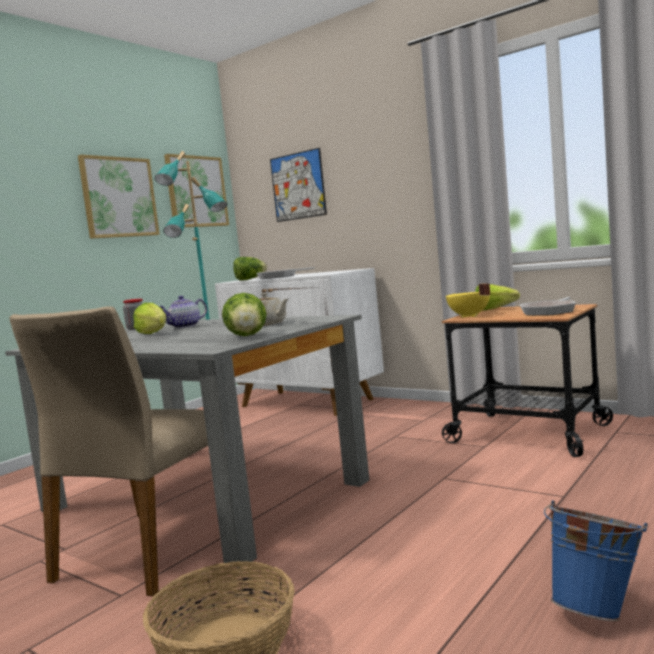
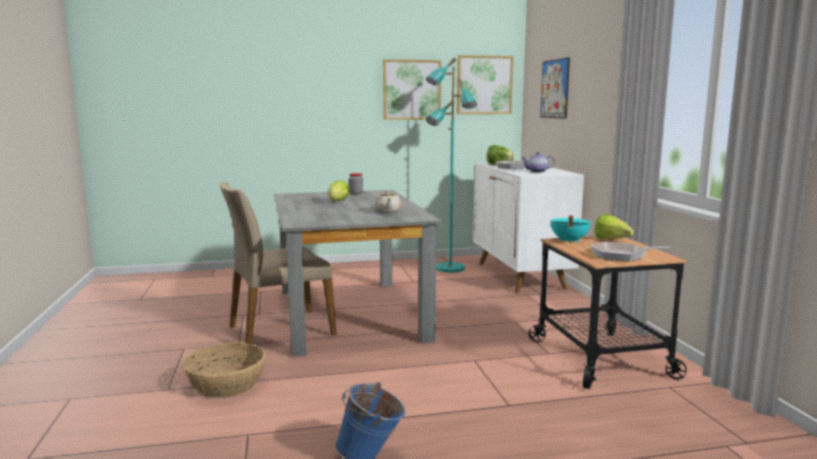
camera: 40 degrees right, 5 degrees up
(185, 326) = (368, 200): teapot -> teapot (537, 171)
(248, 336) = (338, 220): lettuce -> none
(468, 316) = (568, 241): yellow cooking pot -> turquoise cooking pot

